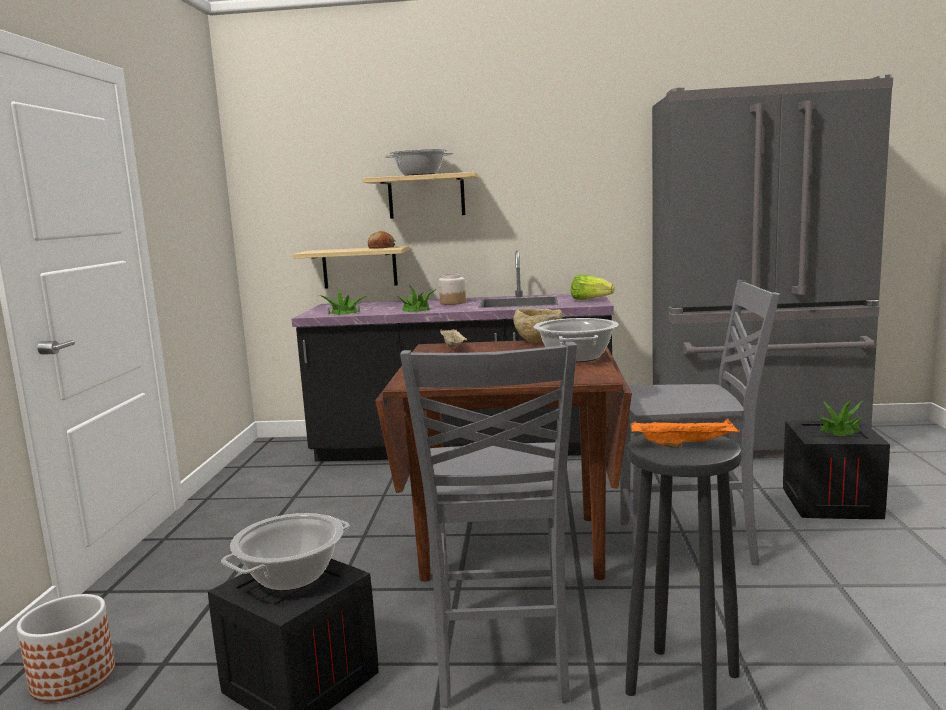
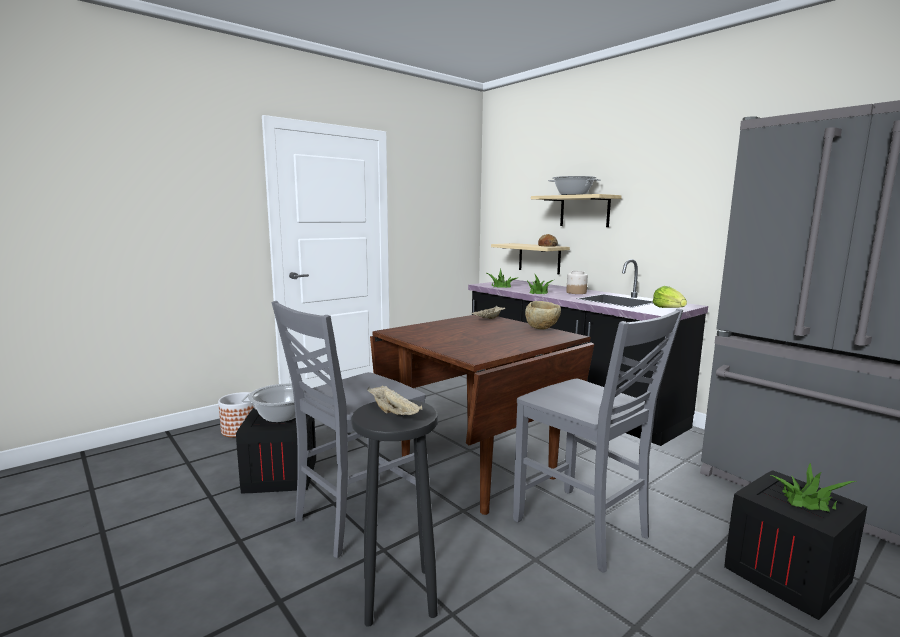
camera: 45 degrees right, 0 degrees up
(576, 357) = (519, 343): cooking pot -> none
(685, 445) = (394, 413): orange tray -> beige tray

